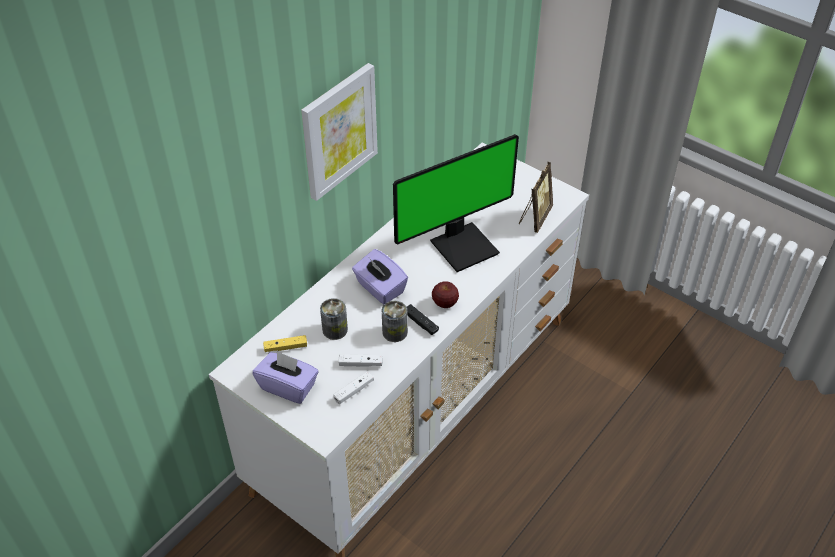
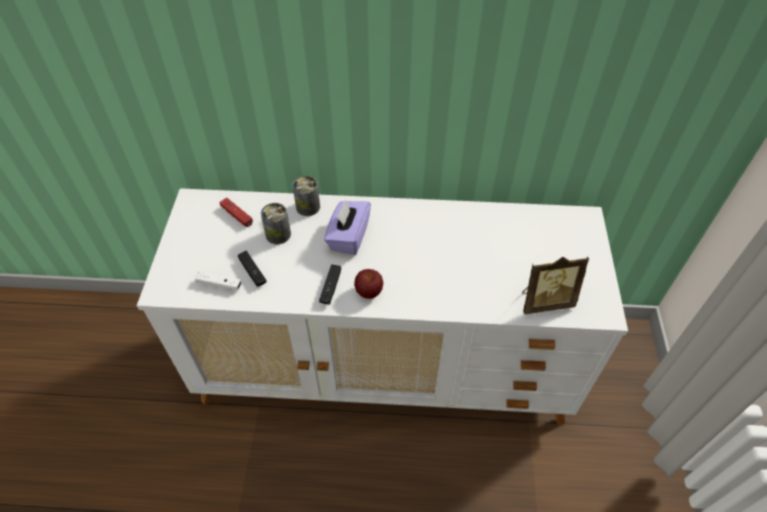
camera: 55 degrees right, 5 degrees up
(285, 347) = (237, 215): yellow game controller -> red game controller
(288, 386) = (197, 240): purple tissue box -> none
(338, 131) = (376, 63): picture -> none
(360, 364) = (252, 272): white game controller -> black game controller
(395, 332) = (306, 275): can -> can (308, 207)
(463, 245) = (453, 266): monitor -> none

